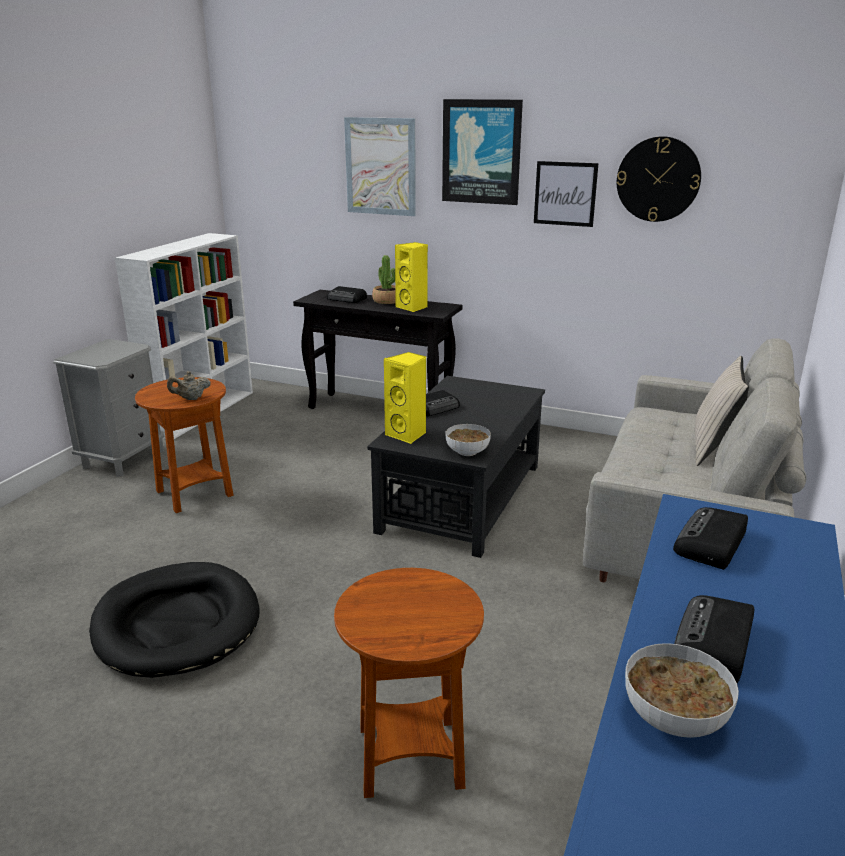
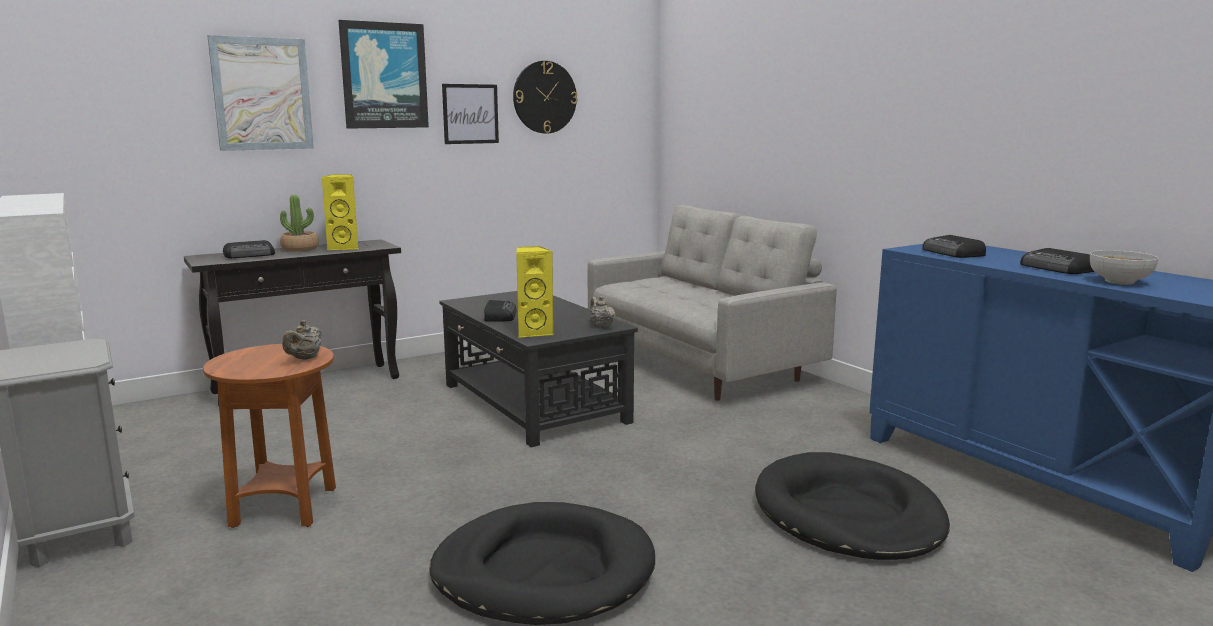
camera: 55 degrees left, 10 degrees down
(410, 757) = (847, 514): brown side table -> black dog bed
(467, 451) = (601, 325): bowl -> beige teapot
(713, 448) = (697, 288): beige pillow -> none

